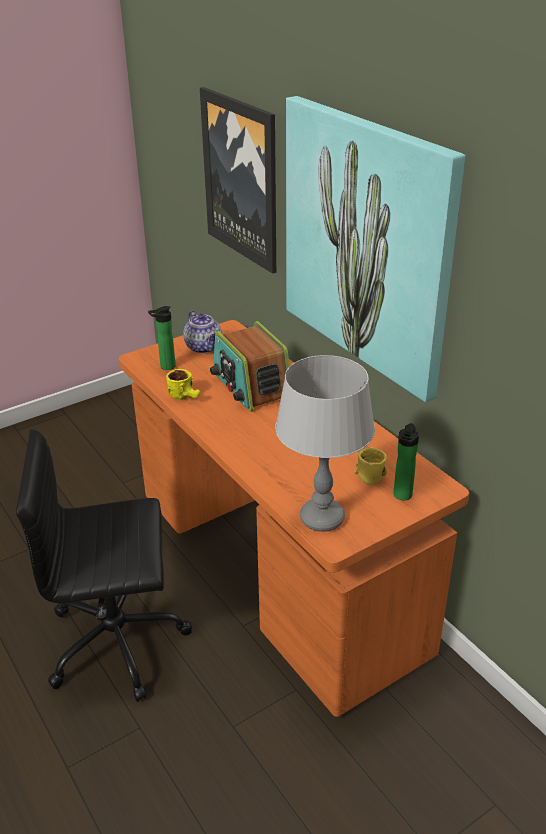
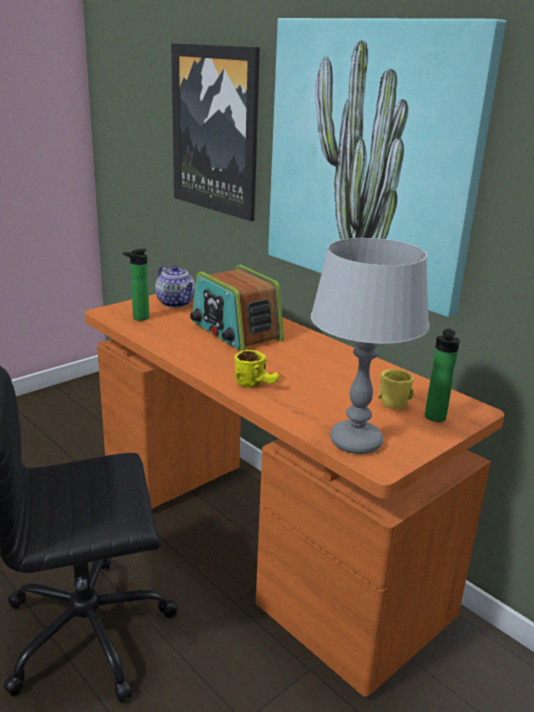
camera: 10 degrees left, 10 degrees down
(186, 397) = (167, 341): yellow mug -> yellow mug (257, 384)

